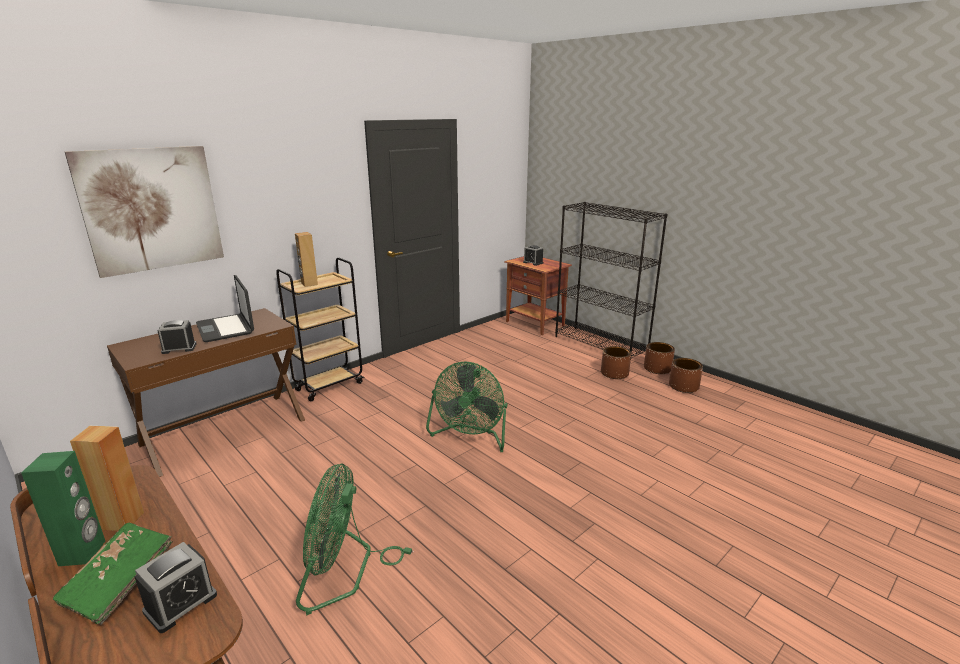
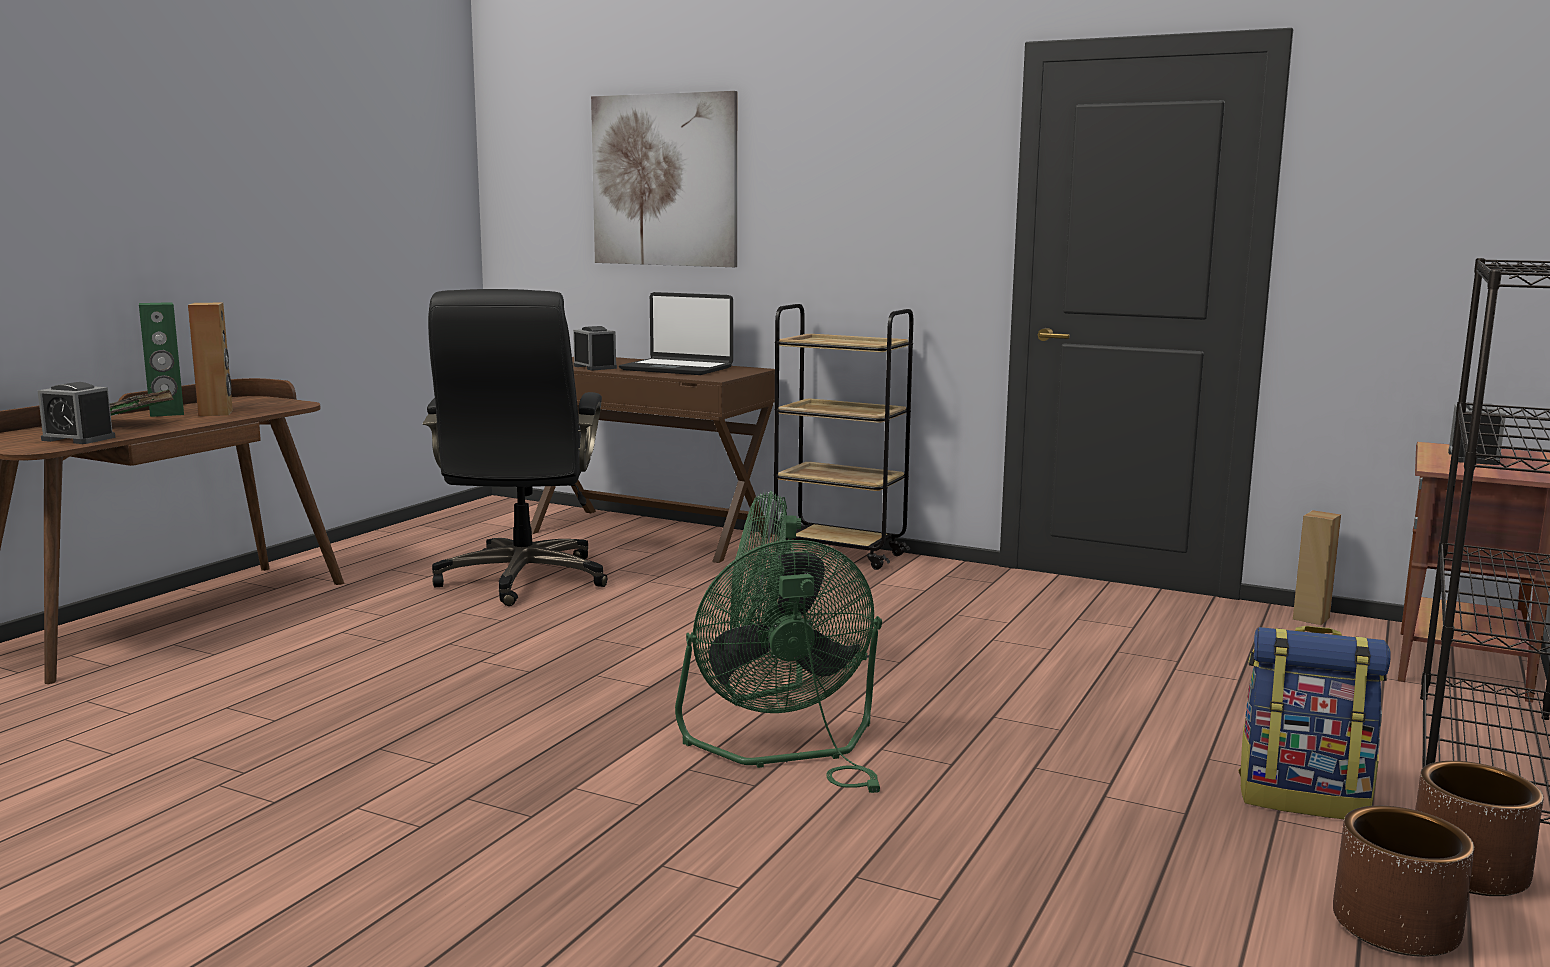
camera: 70 degrees right, 10 degrees down
(226, 328) = (677, 368): laptop -> laptop turned 105 degrees counterclockwise
(259, 489) = (524, 577): none -> black office chair
(309, 284) = (832, 341): brown speaker -> brown speaker (1310, 618)
(349, 567) = (372, 651): green fan -> green fan (796, 749)
(614, 373) = (1304, 798): brown planter -> backpack

